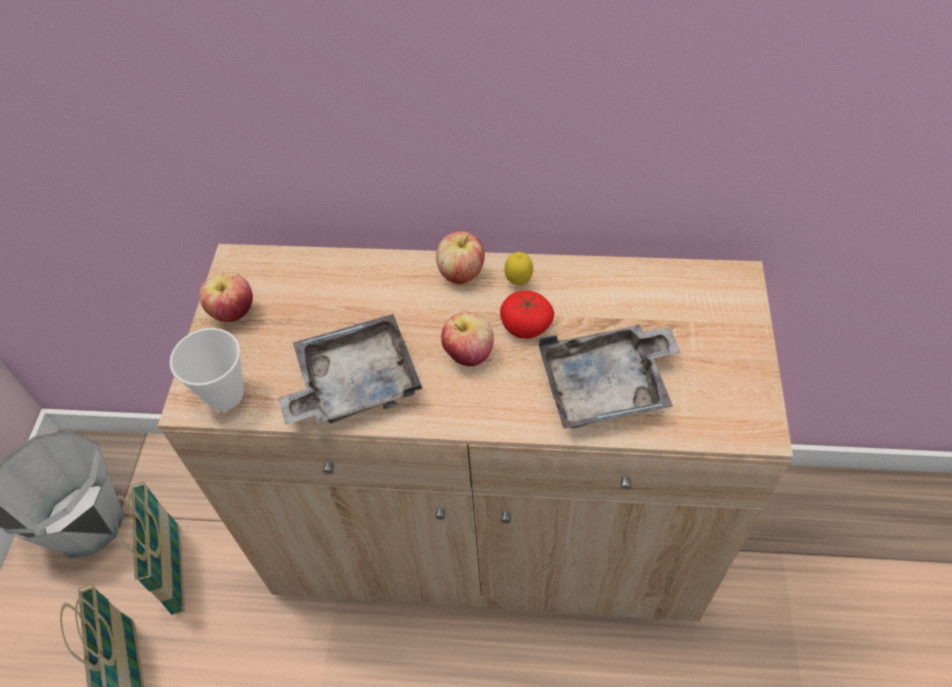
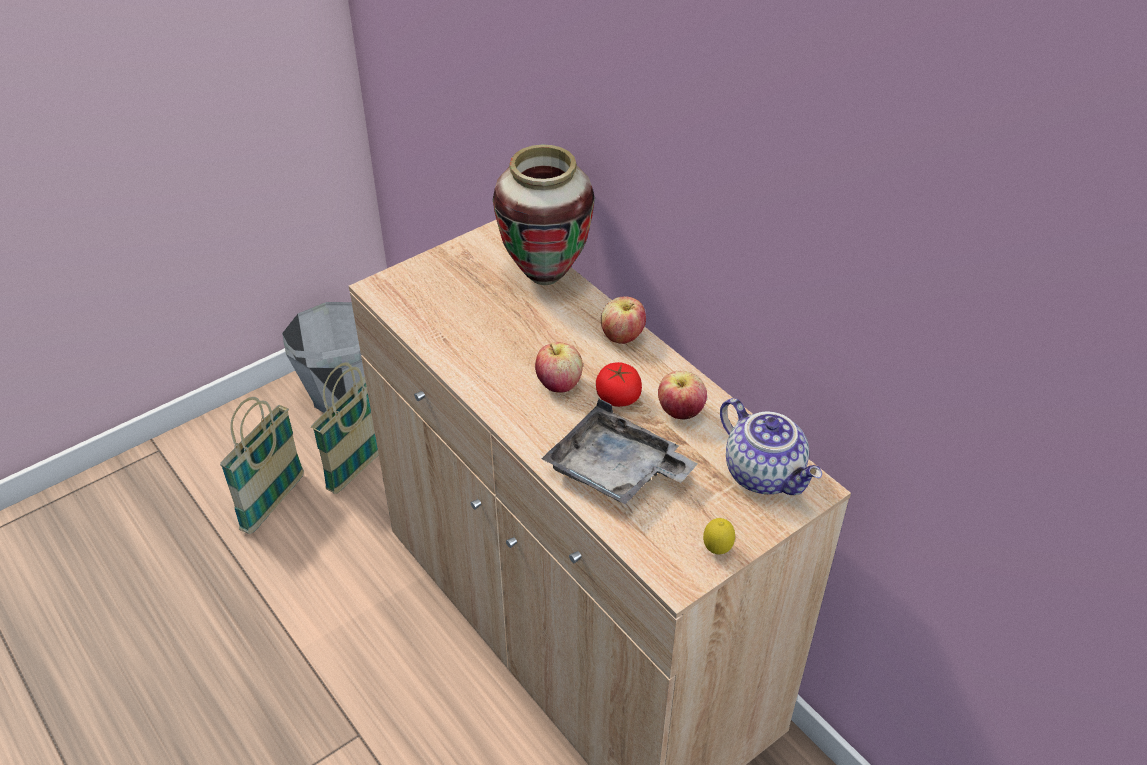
camera: 45 degrees right, 10 degrees down
(224, 394) = (399, 296): cup -> none
(233, 313) = (462, 258): apple -> apple (680, 412)
(329, 271) = (545, 275): none -> vase
(354, 383) = (472, 346): grey tray -> none
(518, 282) = (652, 369): lemon -> lemon (717, 550)
(699, 295) = (765, 474): none -> teapot

